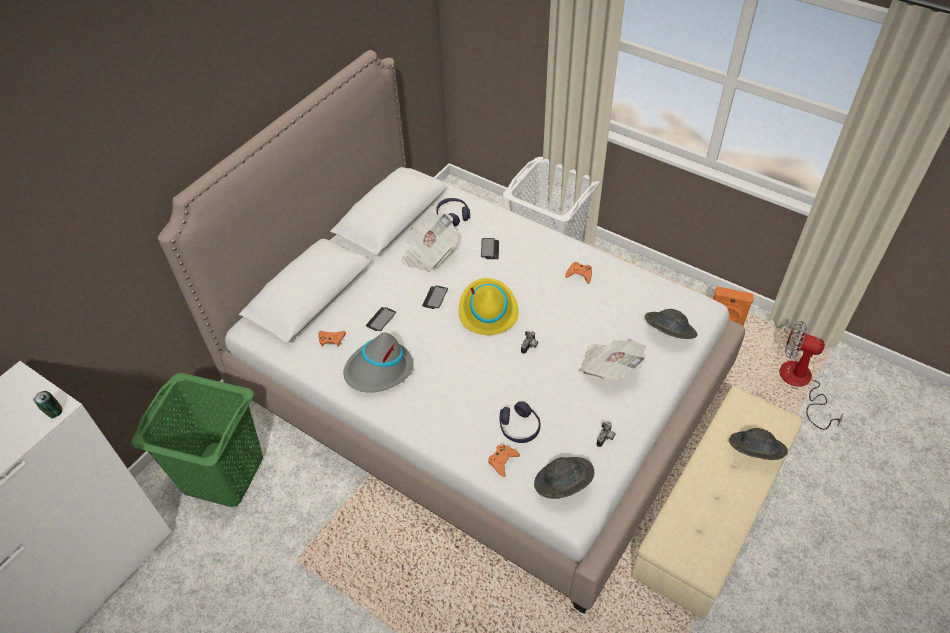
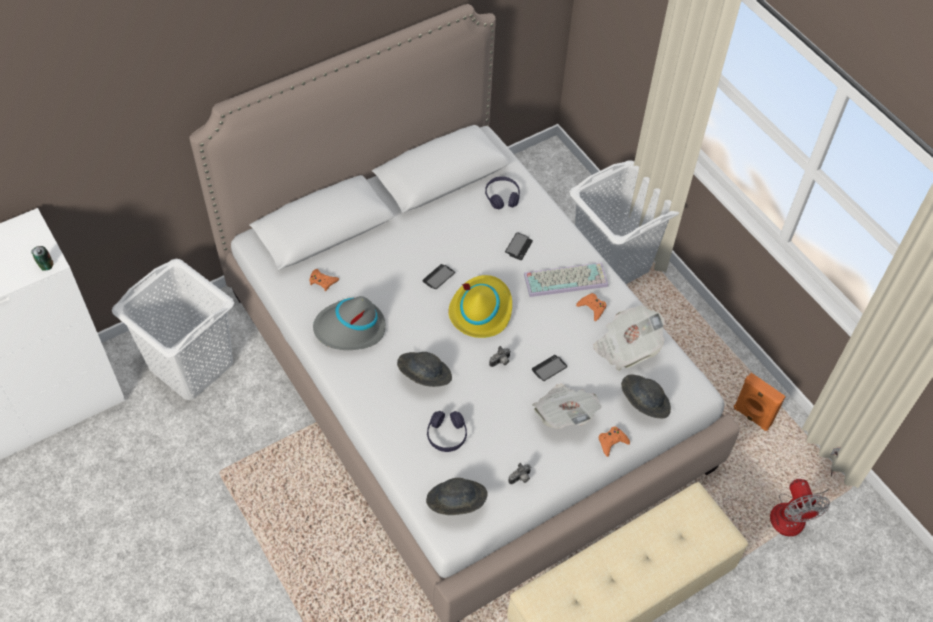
camera: 20 degrees right, 5 degrees up
(223, 473) = (191, 364): green laundry basket -> white laundry basket
(381, 320) = (377, 279): phone -> phone (549, 368)
(429, 253) = (457, 229): newspaper -> newspaper (626, 347)
(502, 461) = (415, 459): orange game controller -> orange game controller (612, 442)
(544, 259) = (566, 279): none -> keyboard
(754, 452) = (675, 553): grey hat -> grey hat (424, 376)
(800, 384) = (794, 510): fan -> fan turned 150 degrees counterclockwise

